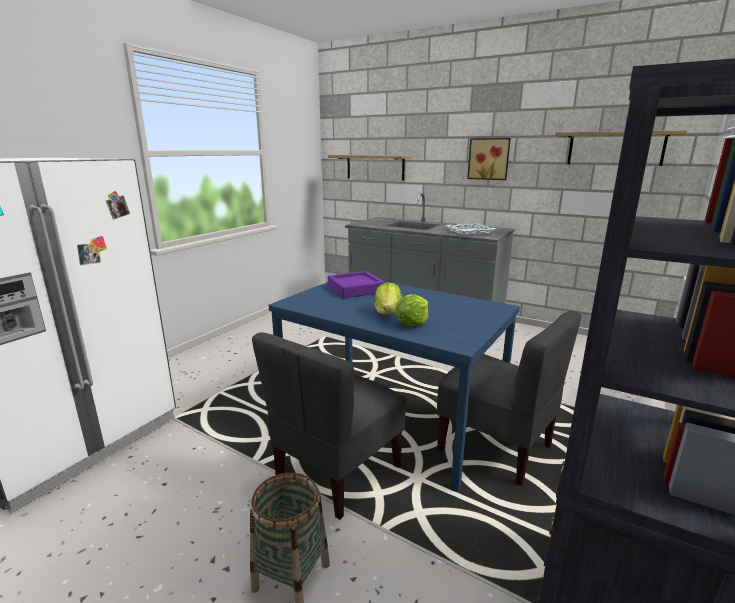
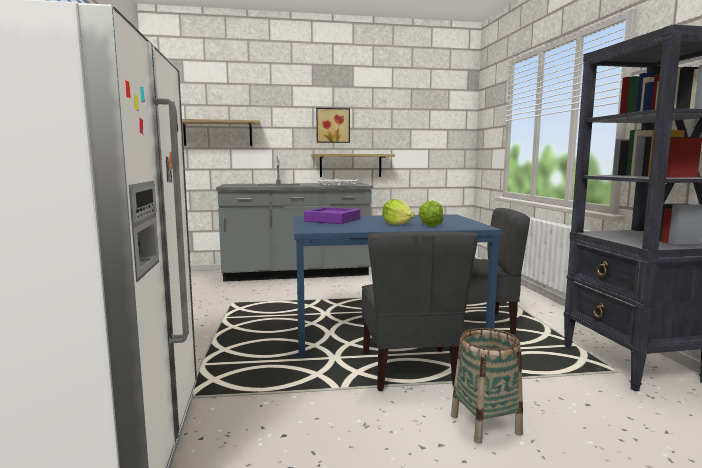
camera: 40 degrees left, 10 degrees down
(615, 148) = (423, 118): shelf -> shelf (350, 165)

